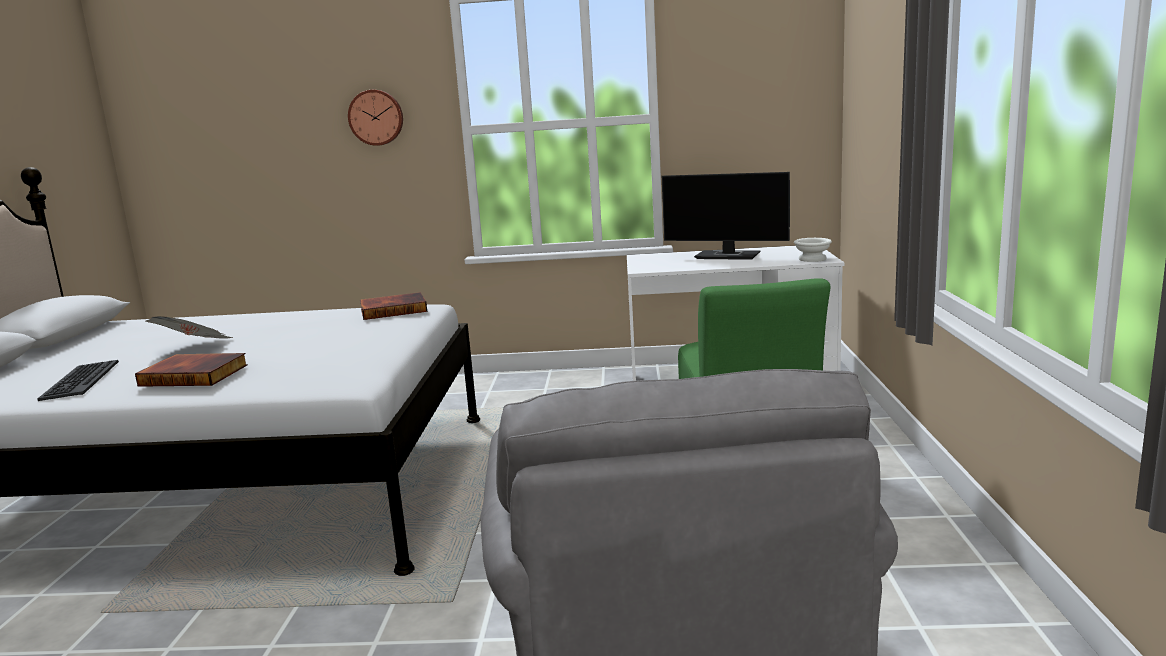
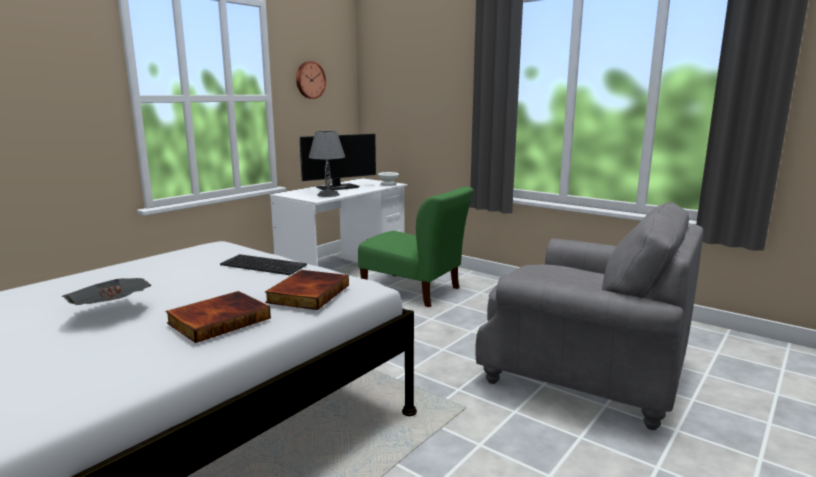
camera: 55 degrees left, 0 degrees up
(80, 381) = (79, 369): keyboard -> keyboard (262, 266)
(376, 117) = (45, 81): wall clock -> wall clock (309, 80)
(394, 310) = (200, 250): book -> book (307, 293)
(678, 265) = (328, 195): none -> grey table lamp

